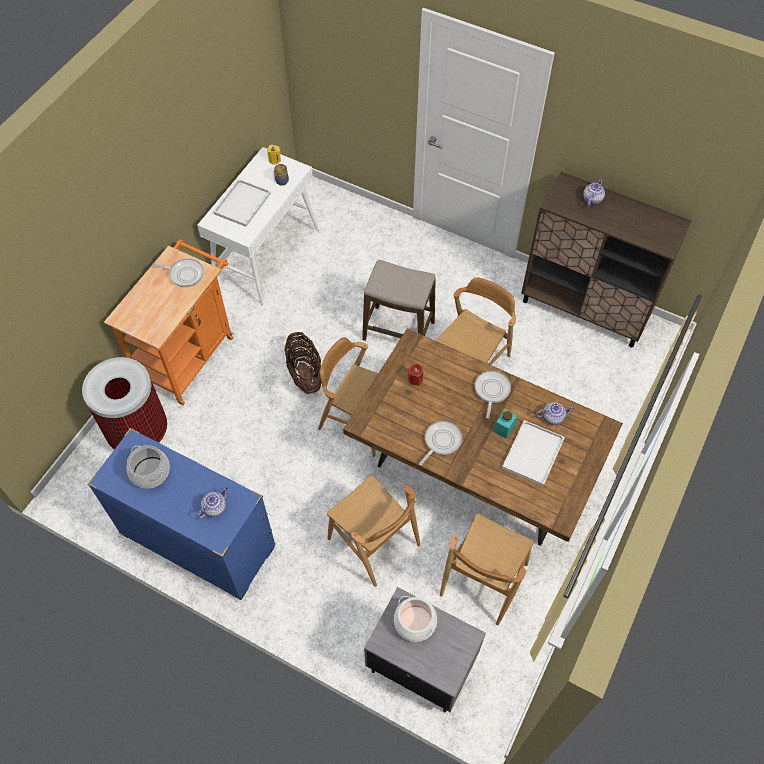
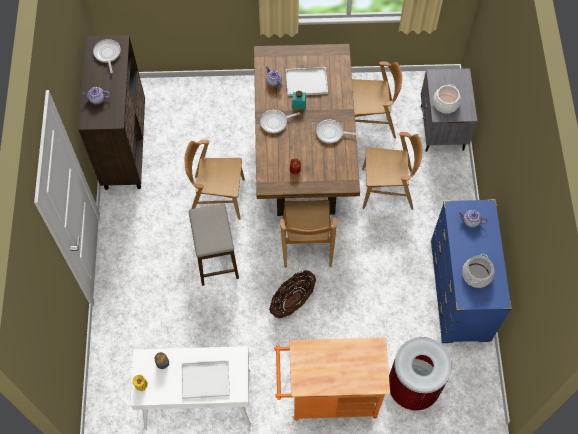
camera: 120 degrees left, 5 degrees up
(184, 274) = (310, 363): frying pan -> frying pan (107, 54)
(374, 542) = (387, 189): brown chair -> brown chair turned 75 degrees clockwise

